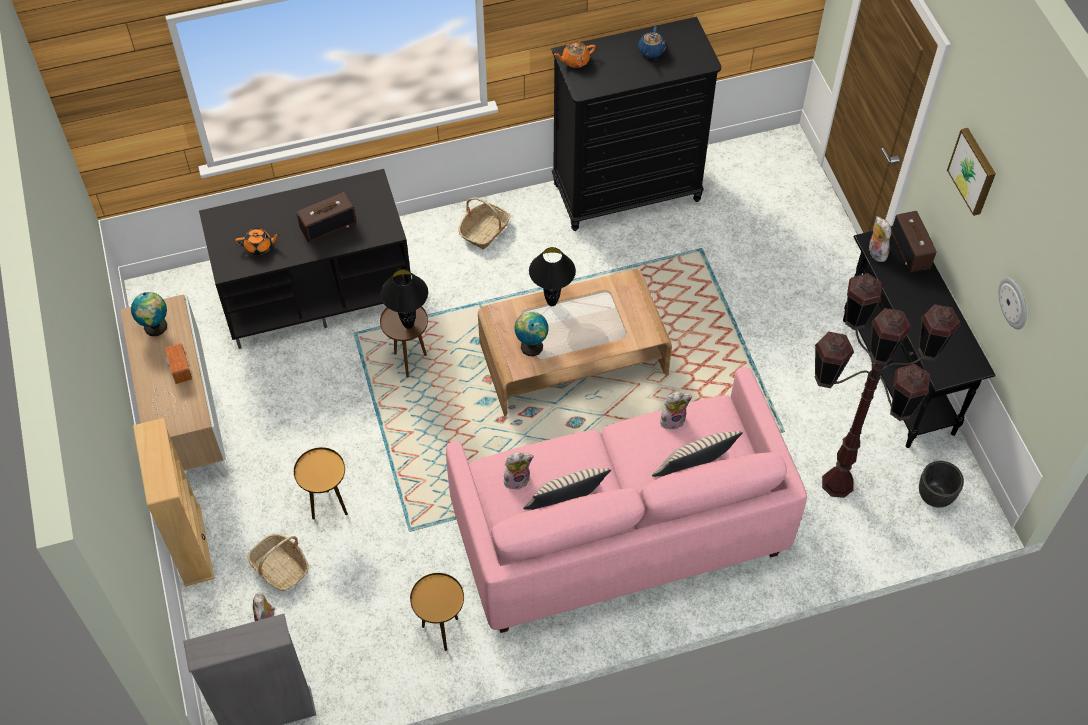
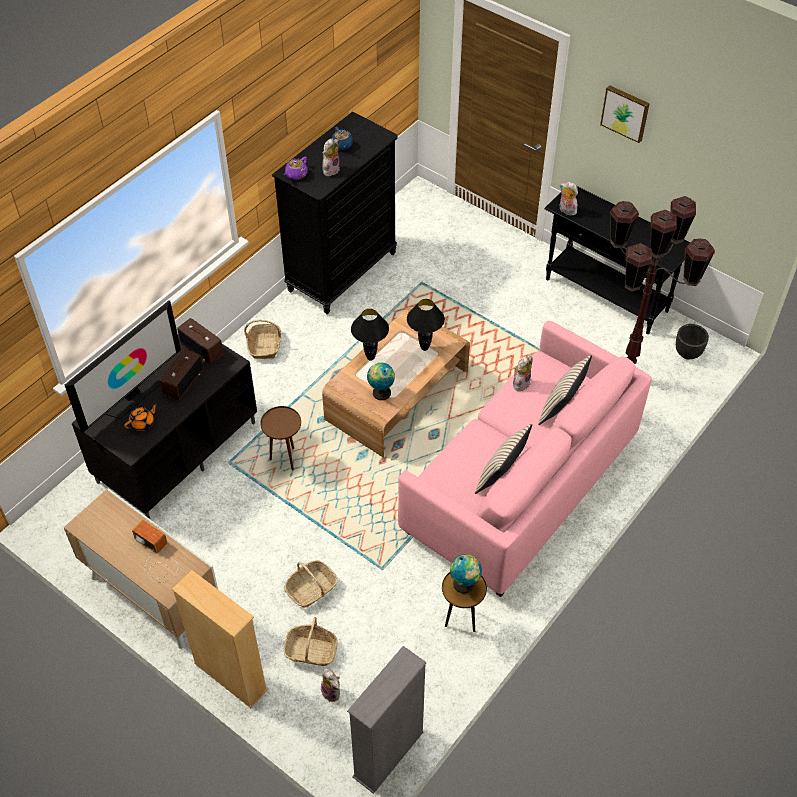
camera: 35 degrees left, 5 degrees down
(156, 328) = (105, 524): globe -> globe (465, 584)
(272, 213) = (132, 395): none -> television
(329, 507) = (311, 589): brown side table -> basket
(409, 325) = (286, 423): black table lamp -> black table lamp (425, 348)
(517, 479) = (454, 477): plush toy -> plush toy (330, 169)
(575, 61) = (296, 174): orange teapot -> purple teapot
(911, 250) = (586, 199): radio -> radio (202, 348)
(1014, 302) = (697, 185): wall clock -> none

